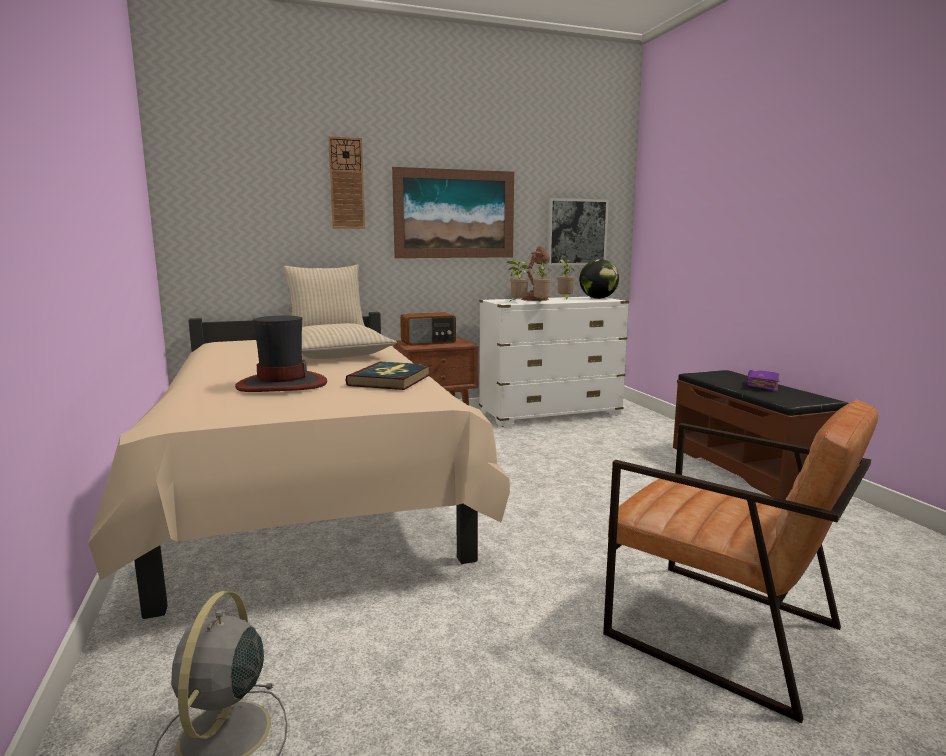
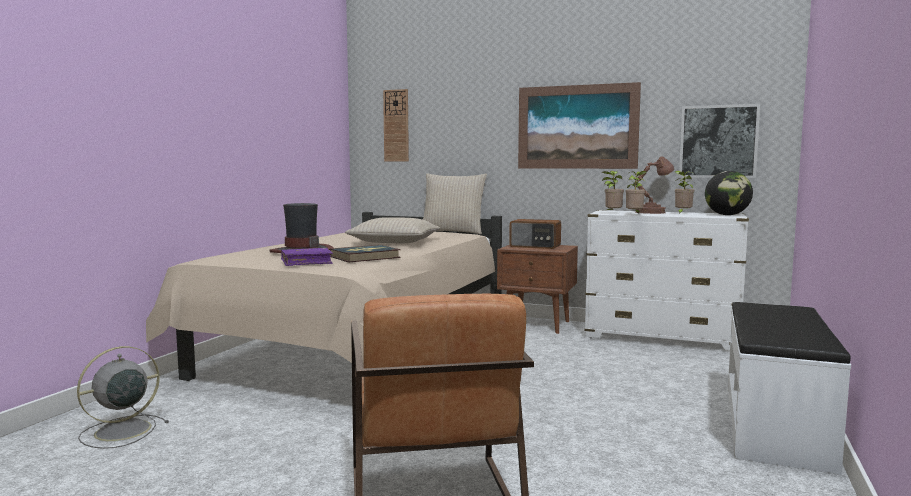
camera: 40 degrees right, 5 degrees down
(347, 183) = (481, 105): wall clock -> wall clock (396, 125)
(748, 467) = (777, 425): brown bench -> white bench
(762, 386) = (789, 324): purple book -> purple book (306, 263)

